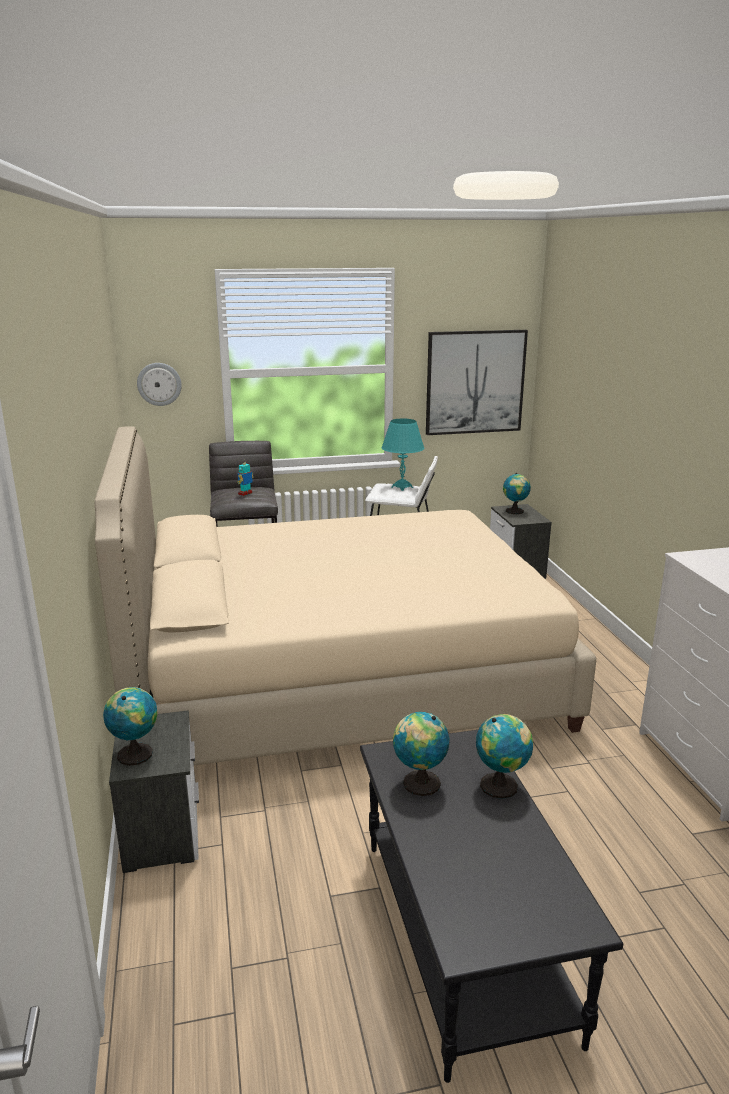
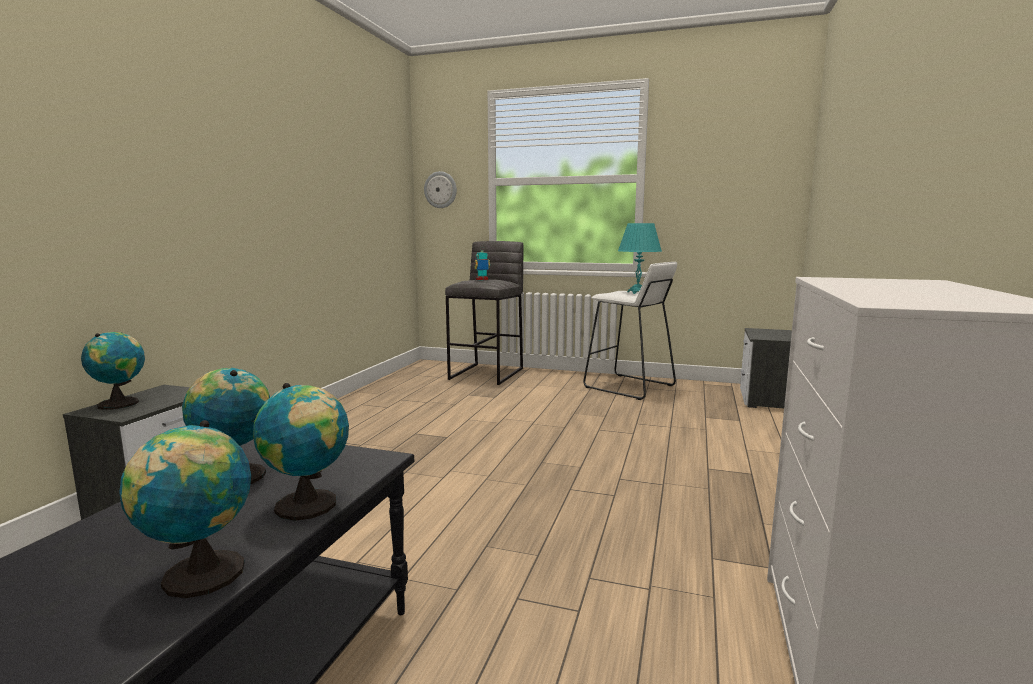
camera: 30 degrees right, 10 degrees down
(339, 678) = (471, 439): beige bed -> none
(475, 382) = (734, 193): picture -> none
(515, 511) = (767, 332): globe -> globe (199, 577)

